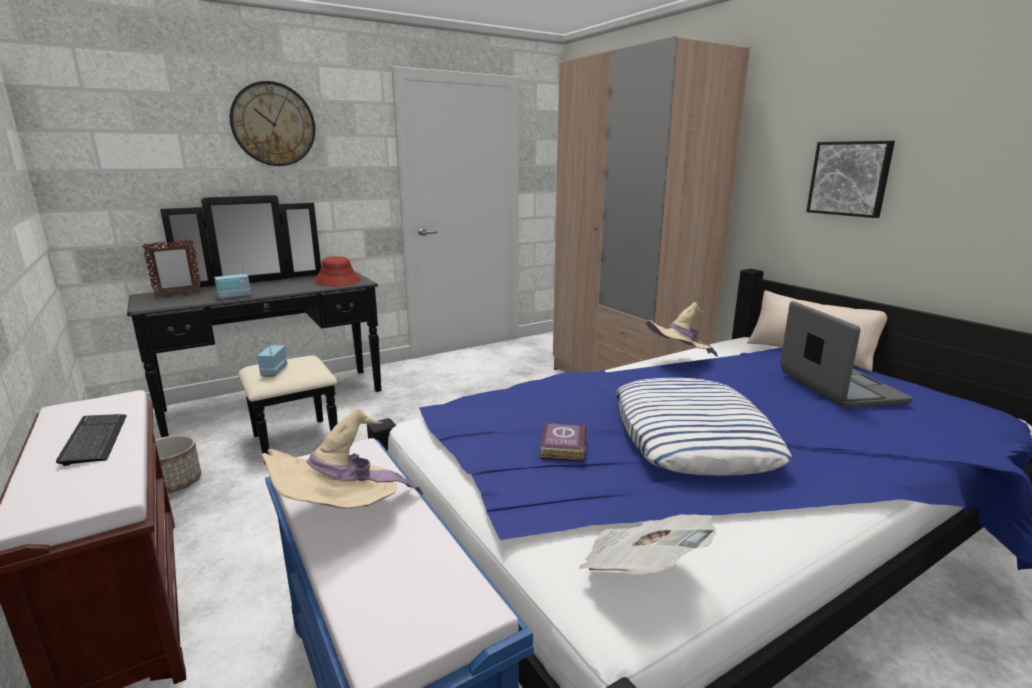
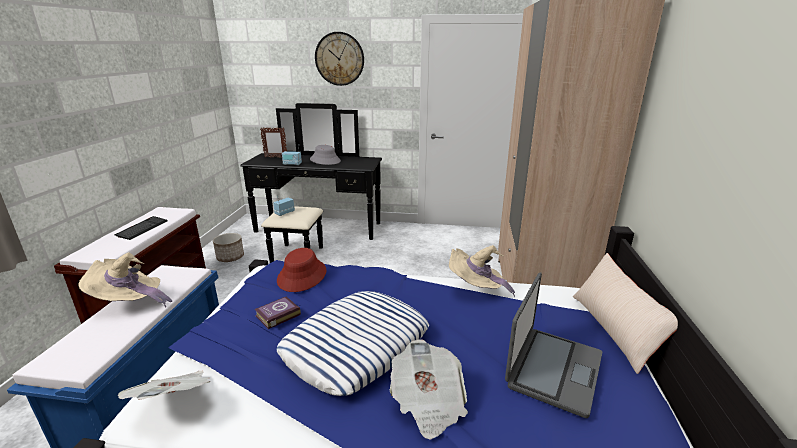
camera: 40 degrees right, 5 degrees up
(280, 285) = (325, 160): none -> grey hat
(338, 280) = (357, 163): red hat -> red hat (302, 276)
(829, 442) = (428, 403): none -> newspaper
(850, 178) = (701, 158): picture -> none

